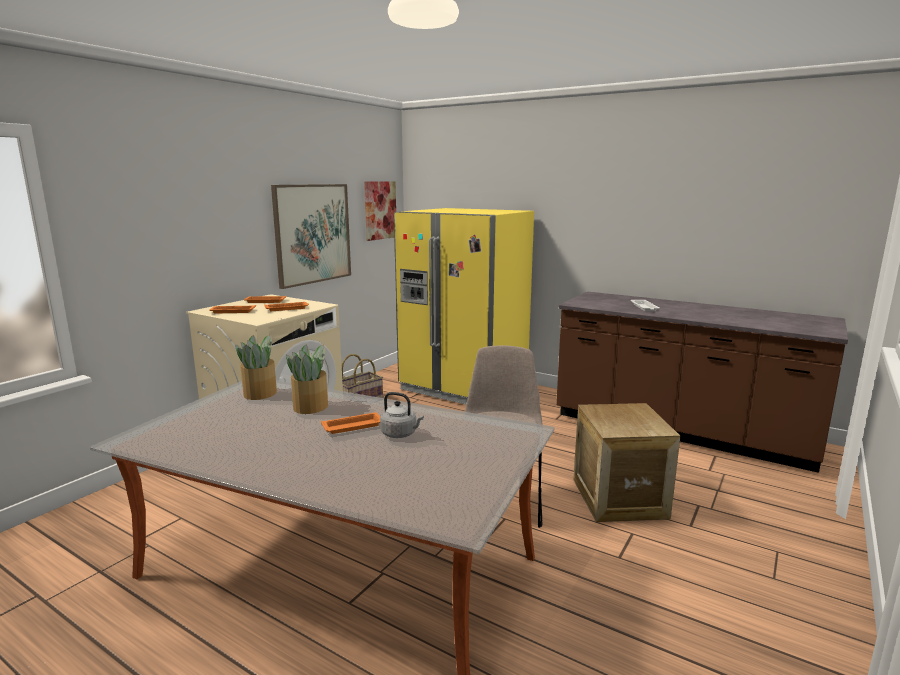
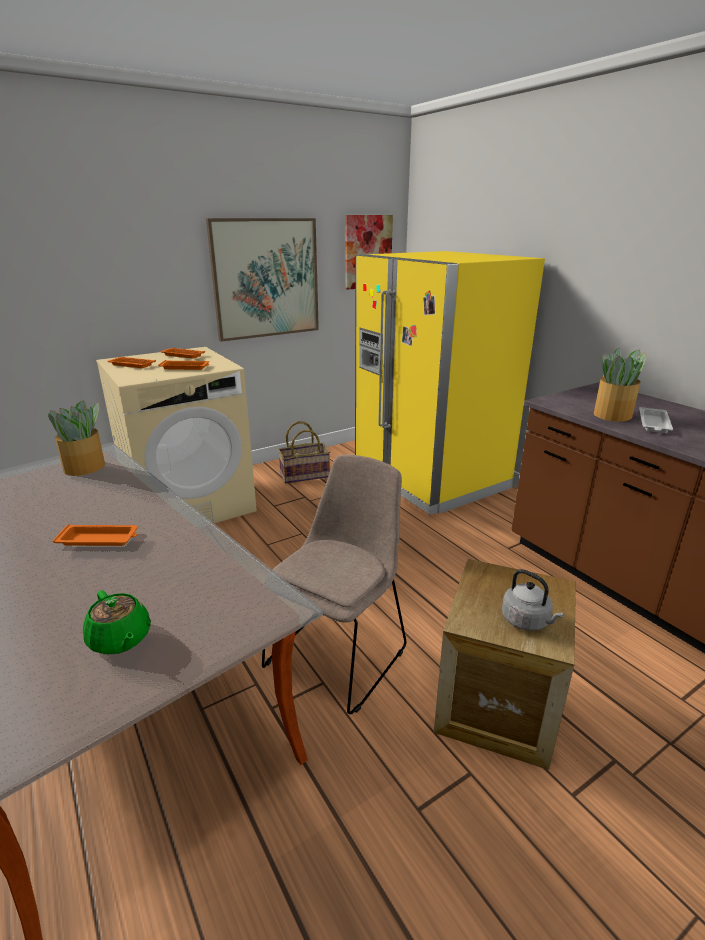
camera: 25 degrees right, 10 degrees up
(311, 406) = (102, 497): potted plant -> potted plant (613, 415)
(400, 434) = (127, 567): grey kettle -> grey kettle (527, 621)
(456, 462) = (120, 639): none -> green teapot

